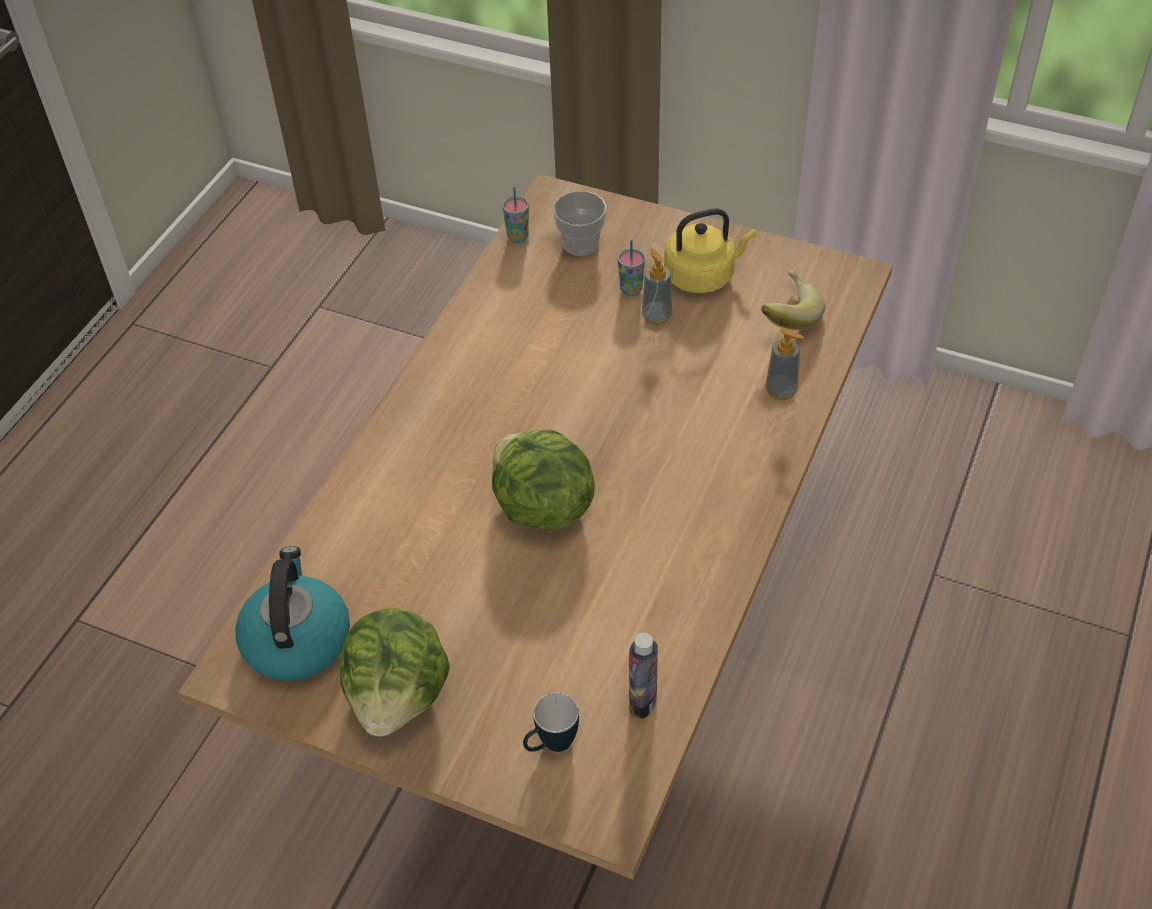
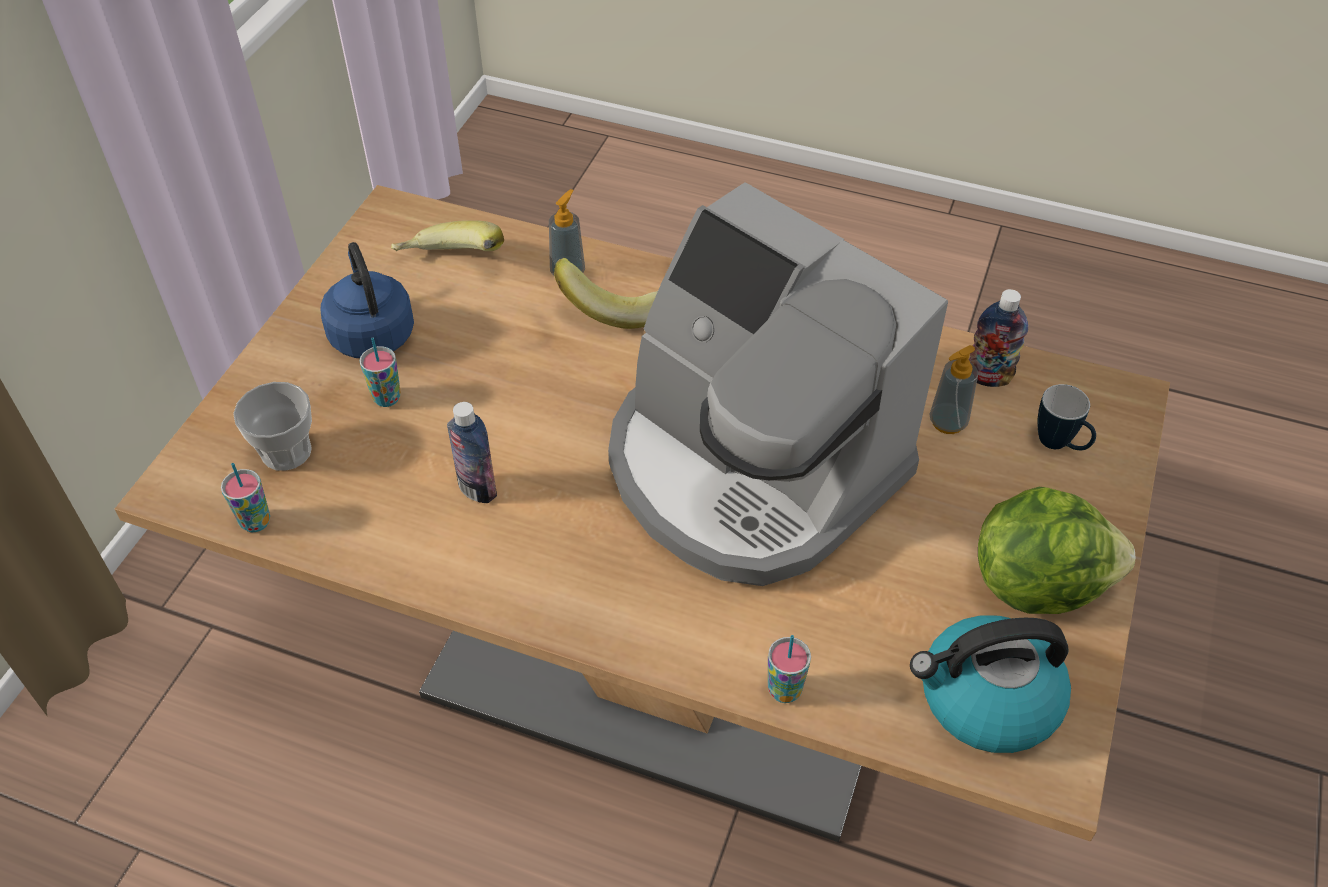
camera: 95 degrees left, 0 degrees up
(331, 515) = (784, 690): none -> cup
(536, 345) = (477, 489): none -> bottle
(541, 508) = (750, 469): lettuce -> coffee machine
(656, 316) = (437, 374): soap dispenser -> soap dispenser (947, 422)
(703, 276) = (371, 333): yellow kettle -> blue kettle
(738, 426) = (619, 306): none -> banana

